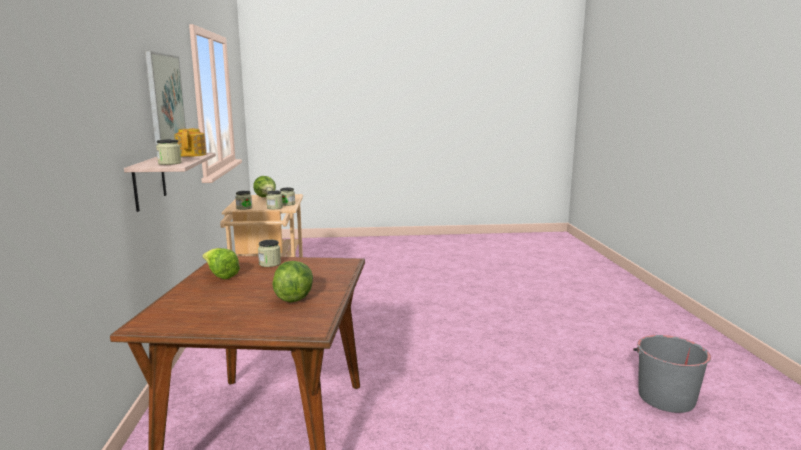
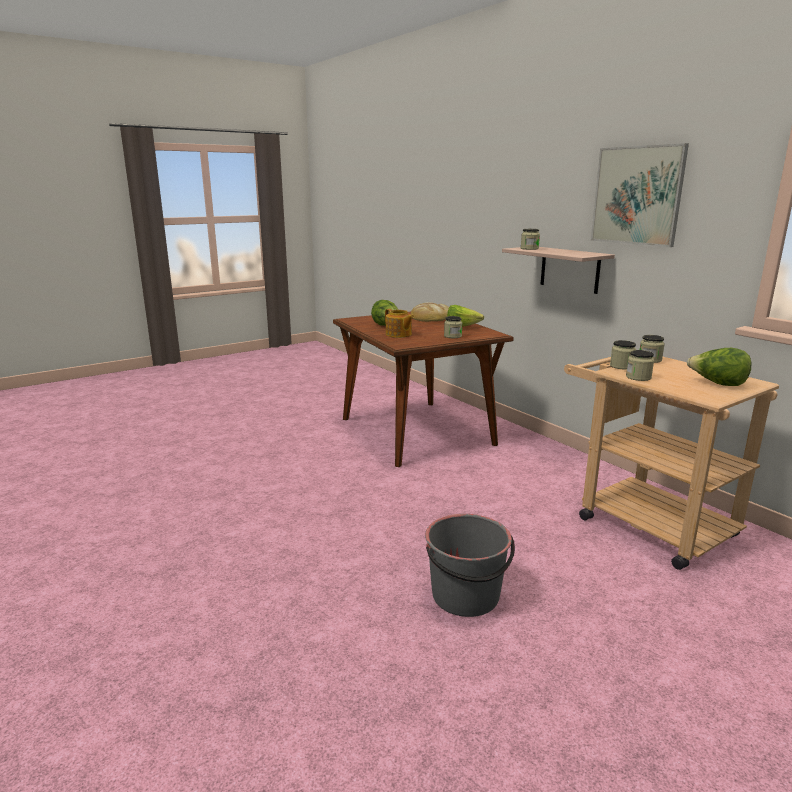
camera: 150 degrees right, 5 degrees up
(191, 305) = (431, 317): none -> bread
(192, 155) = (574, 254): teapot -> teapot (398, 334)
(665, 398) = (93, 532): grey bucket -> grey bucket (466, 596)

